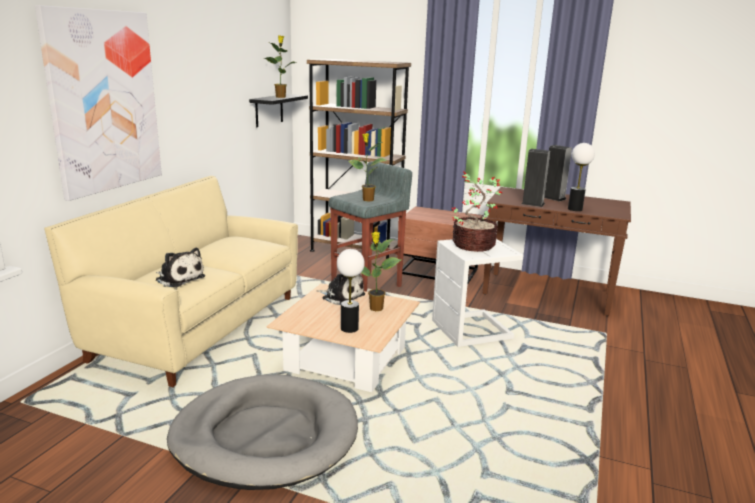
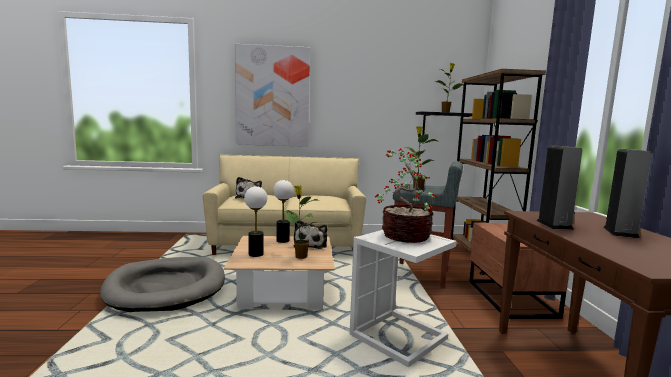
camera: 65 degrees right, 10 degrees down
(574, 209) = (595, 243): table lamp -> table lamp (282, 240)

